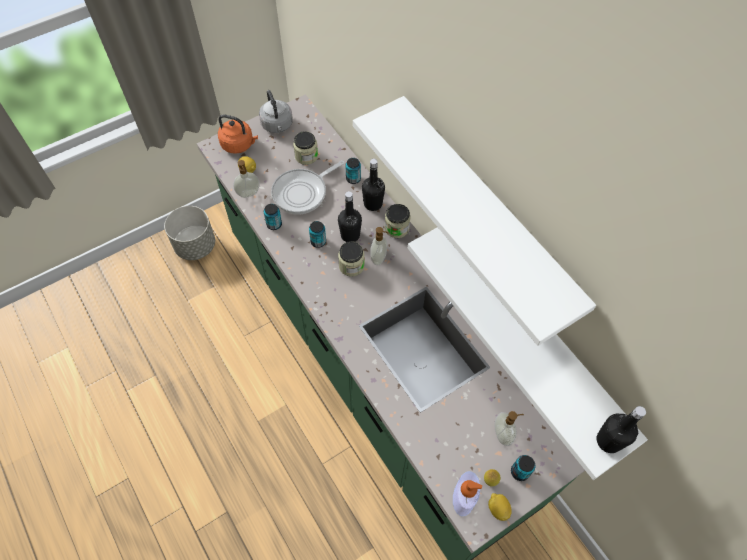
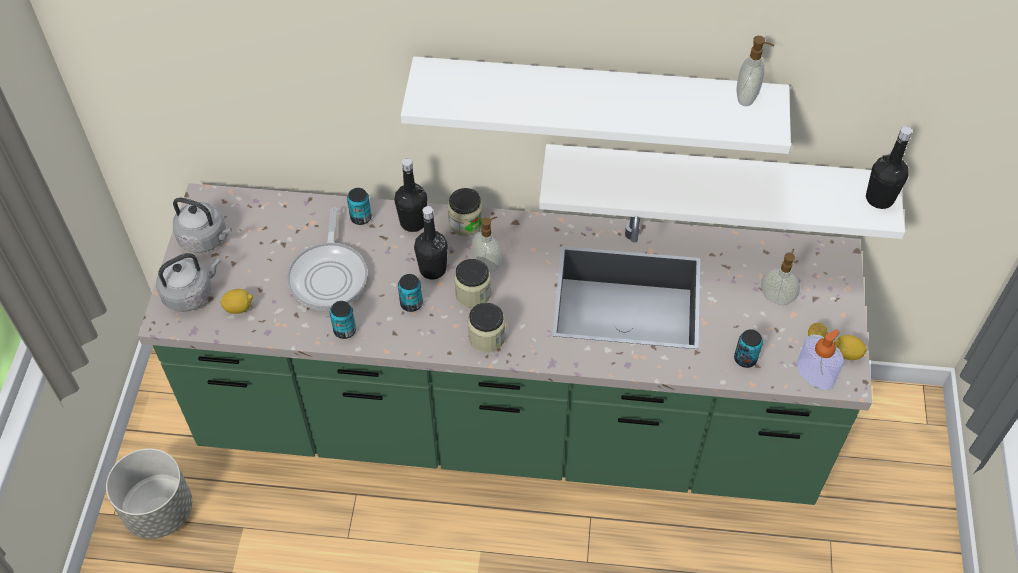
camera: 50 degrees left, 5 degrees down
(239, 145) = (191, 293): orange kettle -> grey kettle
(249, 194) = (275, 328): soap dispenser -> soap dispenser (747, 97)
(306, 156) = (281, 239): jar -> jar (486, 337)
(519, 472) = (824, 311): can -> can (745, 359)

